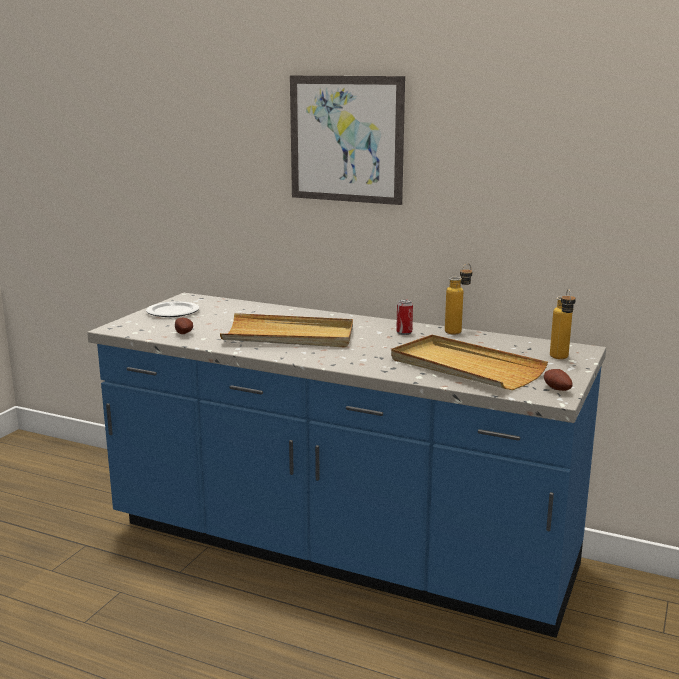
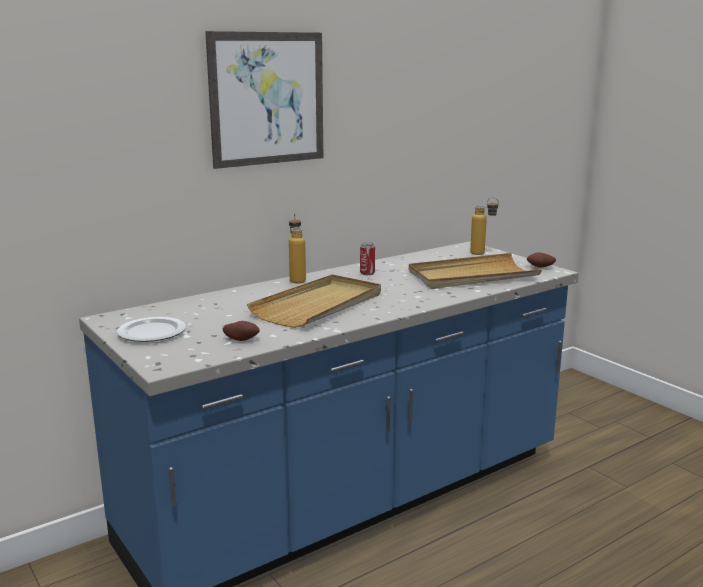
camera: 60 degrees left, 0 degrees up
(457, 331) = (385, 260): bottle -> bottle (297, 279)

